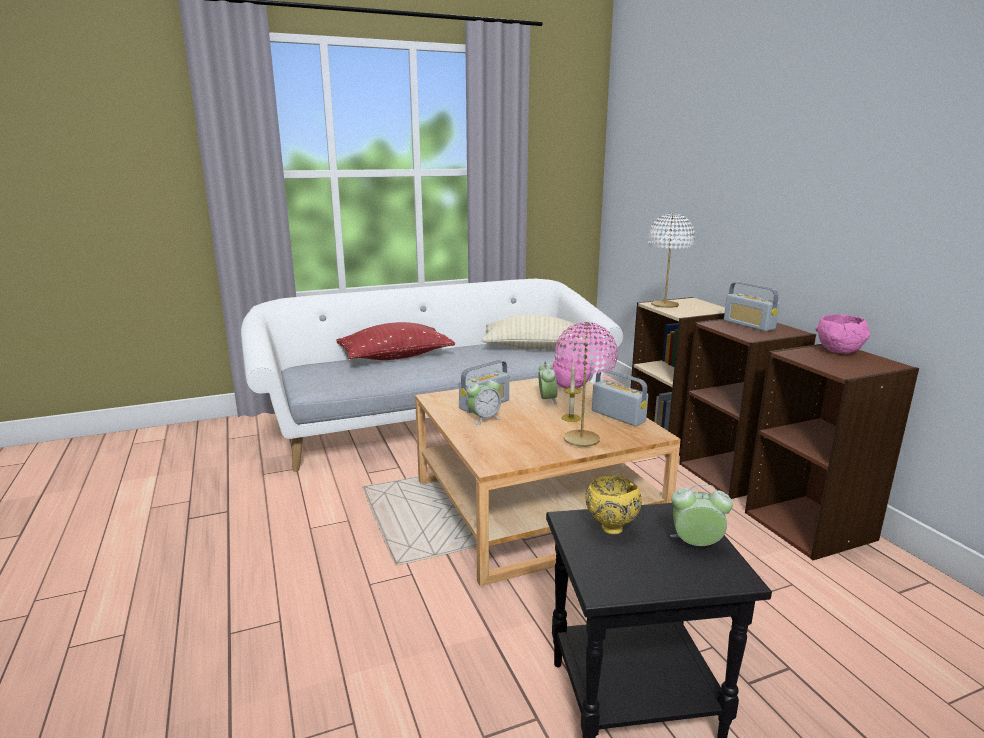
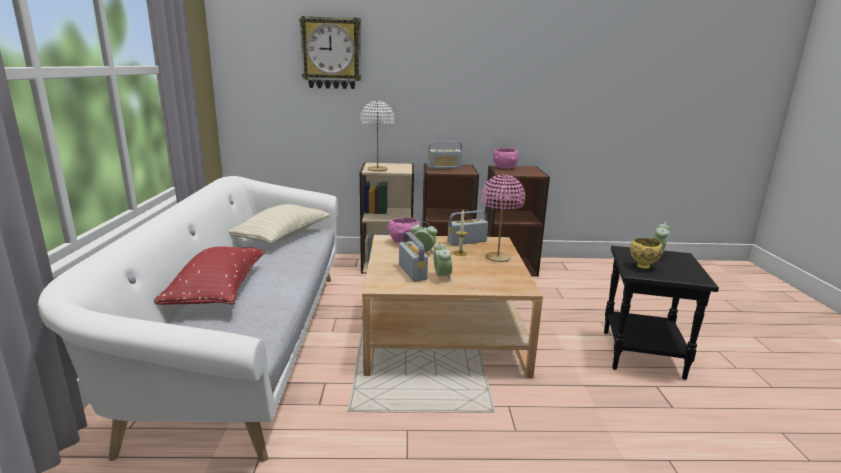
camera: 70 degrees left, 0 degrees up
(685, 151) = (331, 53): none -> wall clock

